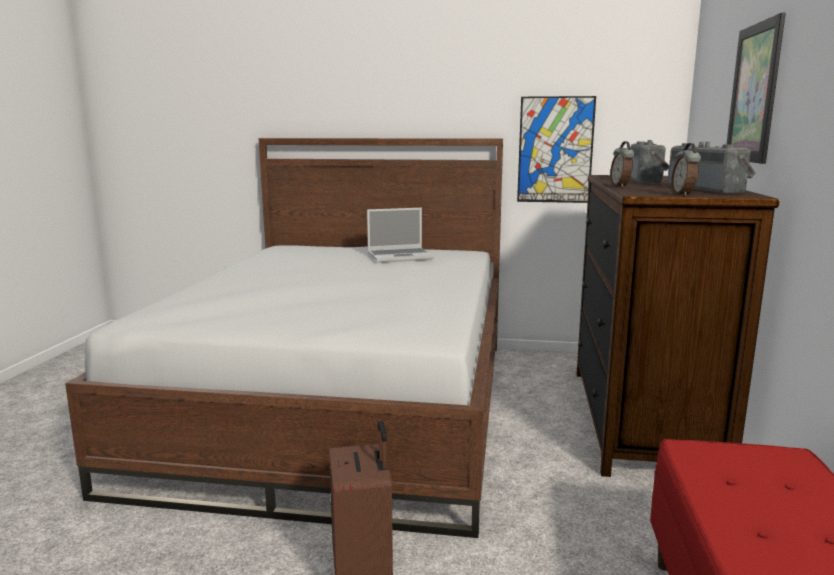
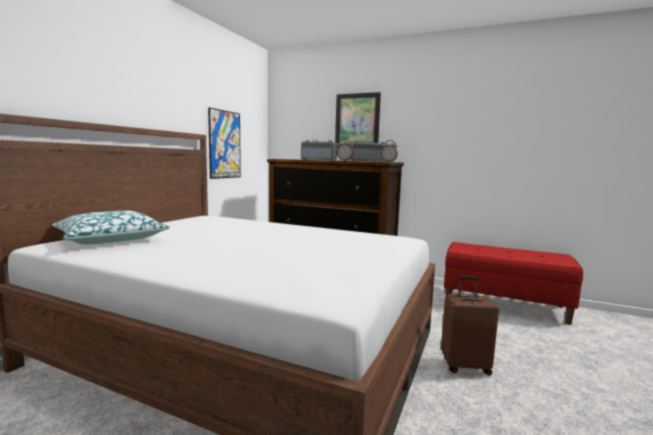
camera: 75 degrees left, 5 degrees down
(312, 252) = (111, 239): none -> pillow
(400, 256) = (193, 225): laptop -> none

